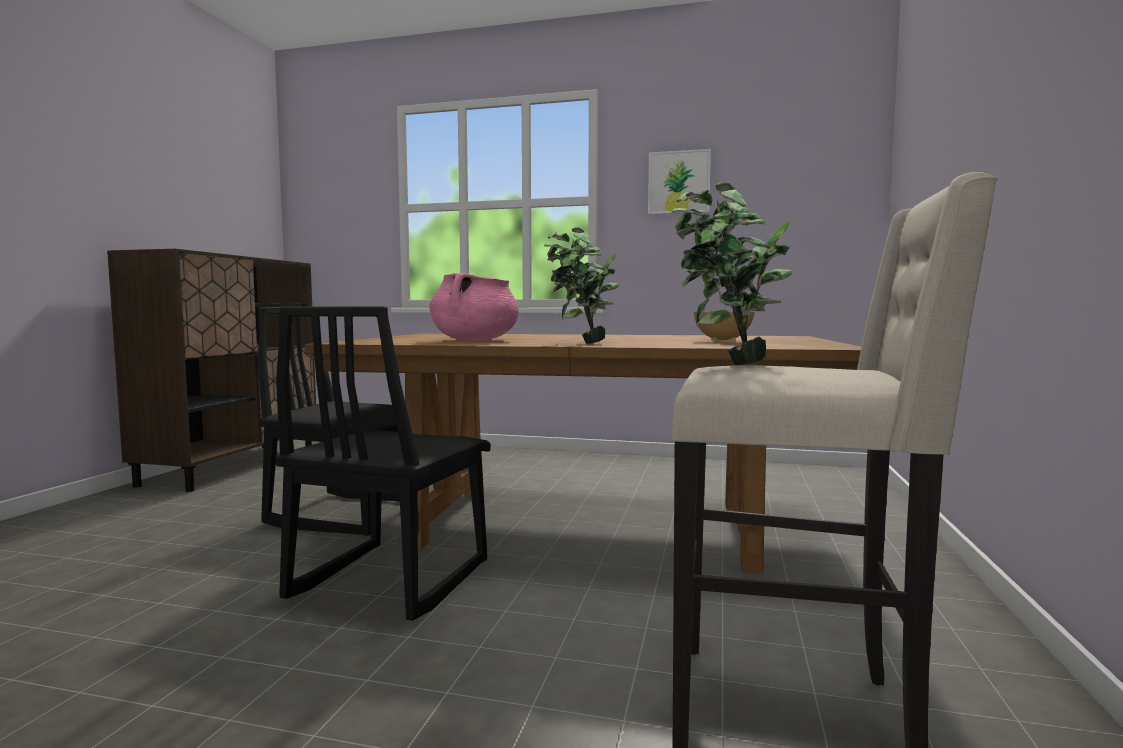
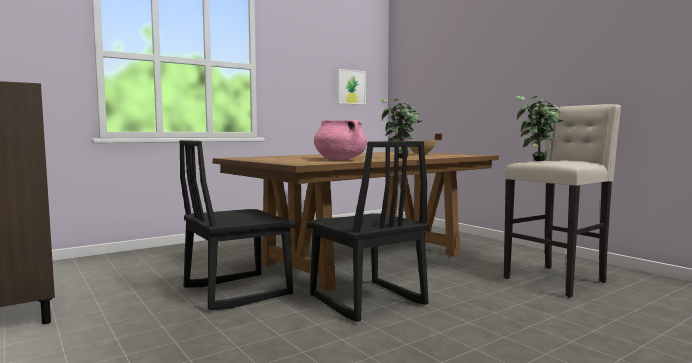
camera: 50 degrees left, 0 degrees up
(679, 182) = (301, 62): picture -> picture (351, 87)

